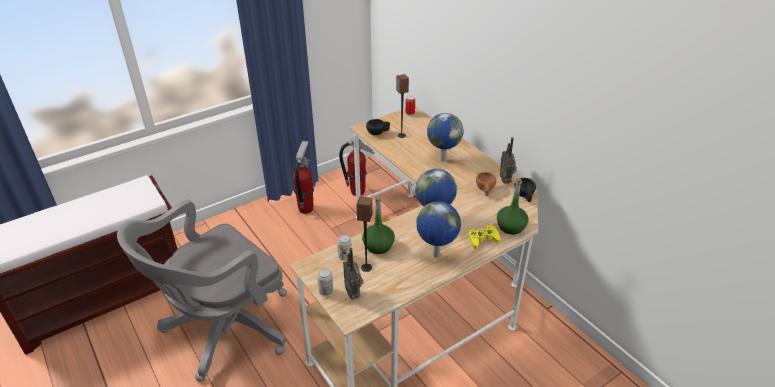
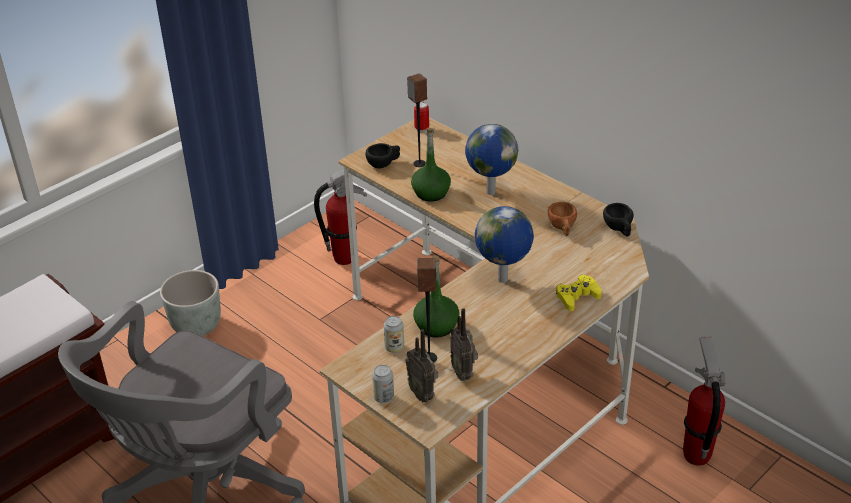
camera: 10 degrees left, 0 degrees up
(255, 222) = (197, 326): none -> grey planter
(306, 209) = (271, 295): fire extinguisher -> fire extinguisher (696, 455)
(436, 255) = (520, 327): globe -> none
(506, 180) = (587, 210): radio -> radio (463, 373)
(511, 227) = (611, 274): green bottle -> green bottle (431, 193)

